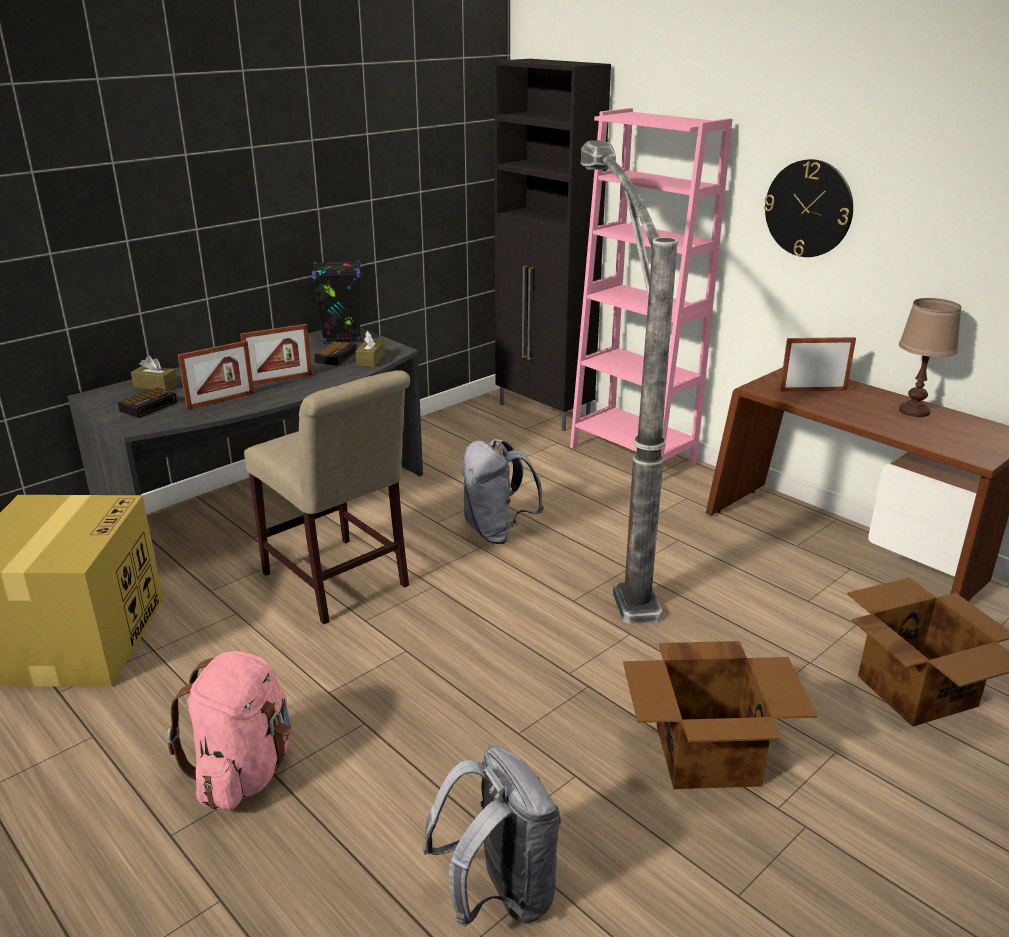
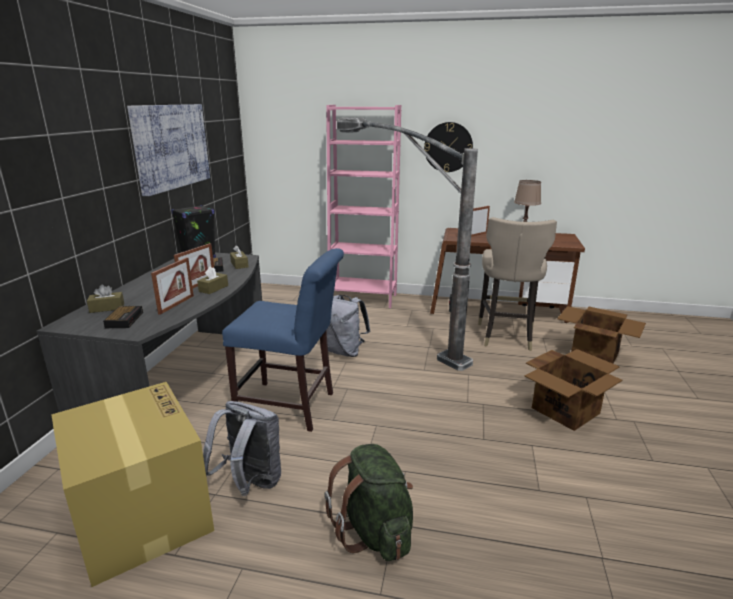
camera: 35 degrees left, 5 degrees down
(245, 771) = (374, 531): pink backpack -> green backpack
(289, 389) = (213, 288): none -> brown tissue box
(331, 170) = (170, 146): none -> picture
(339, 583) = (291, 407): beige chair -> blue chair
(499, 894) = (578, 515): grey backpack -> grey backpack (250, 483)
(544, 413) = (293, 290): black cabinet -> none
(788, 596) = (505, 336): none -> beige stool

